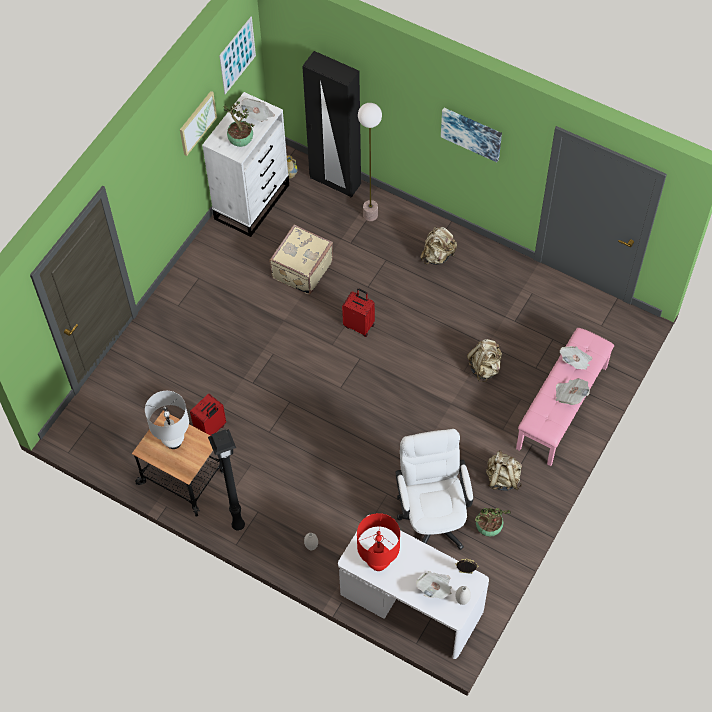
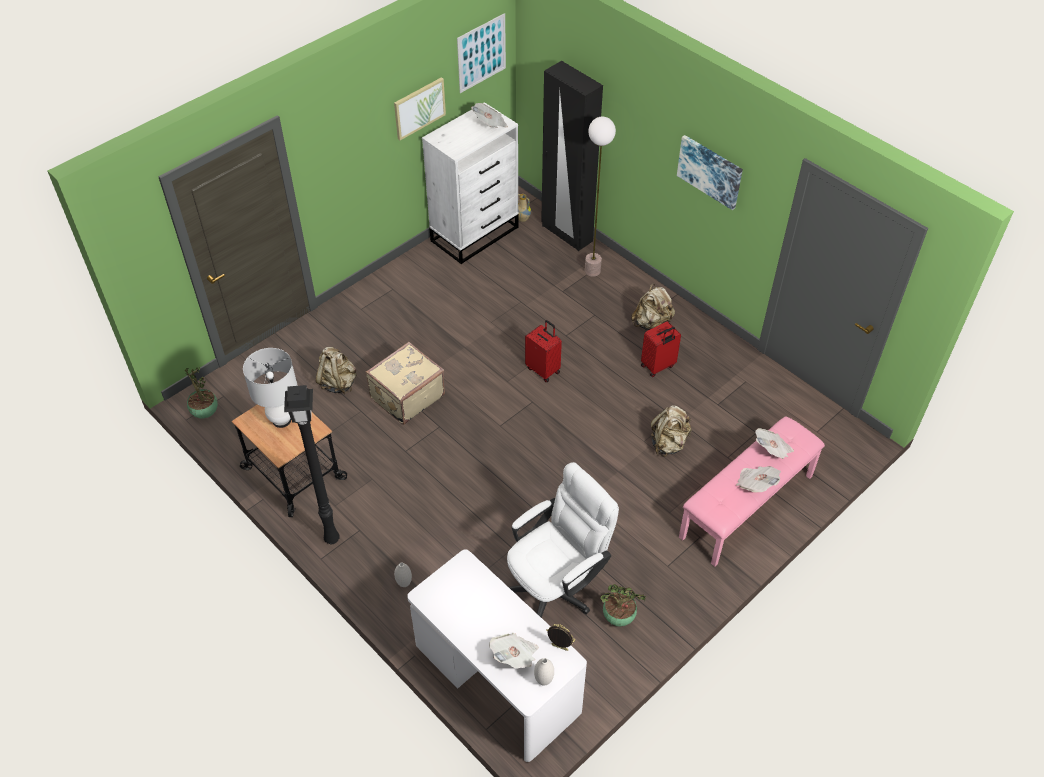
camera: 15 degrees right, 10 degrees down
(211, 429) = (344, 433): red suitcase -> red suitcase (658, 366)
(240, 141) = (462, 142): potted plant -> potted plant (205, 412)
(301, 269) = (501, 304): beige suitcase -> beige suitcase (406, 396)
(378, 563) = (456, 607): red table lamp -> none
(432, 515) = (556, 586): white office chair -> white office chair turned 45 degrees clockwise
(502, 478) = (653, 565): beige backpack -> beige backpack (338, 383)

